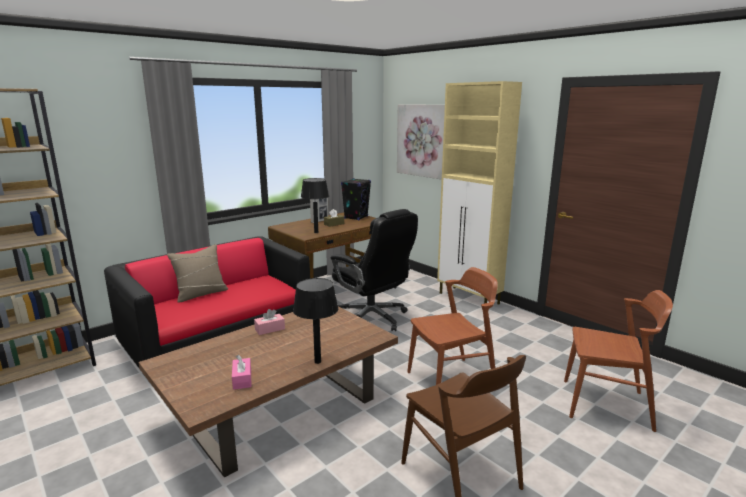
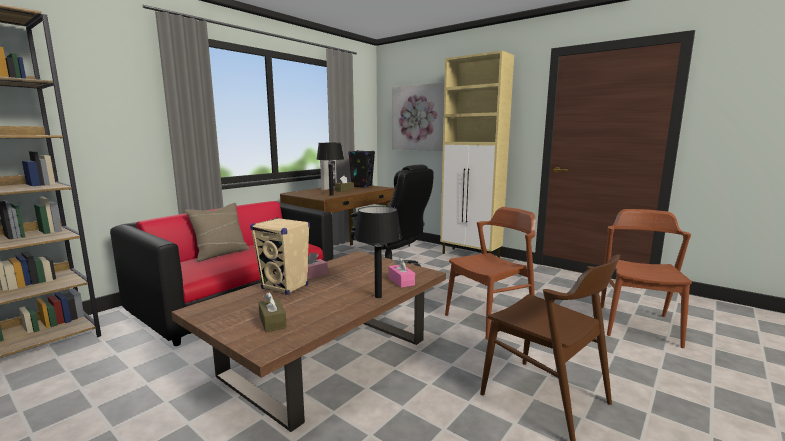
camera: 10 degrees left, 5 degrees down
(215, 382) = (272, 322): none -> brown tissue box
(240, 342) = (285, 287): none -> beige speaker
(242, 379) = (303, 317): pink tissue box -> pink tissue box (401, 281)
(606, 404) = (637, 325): brown chair -> brown chair turned 75 degrees counterclockwise

